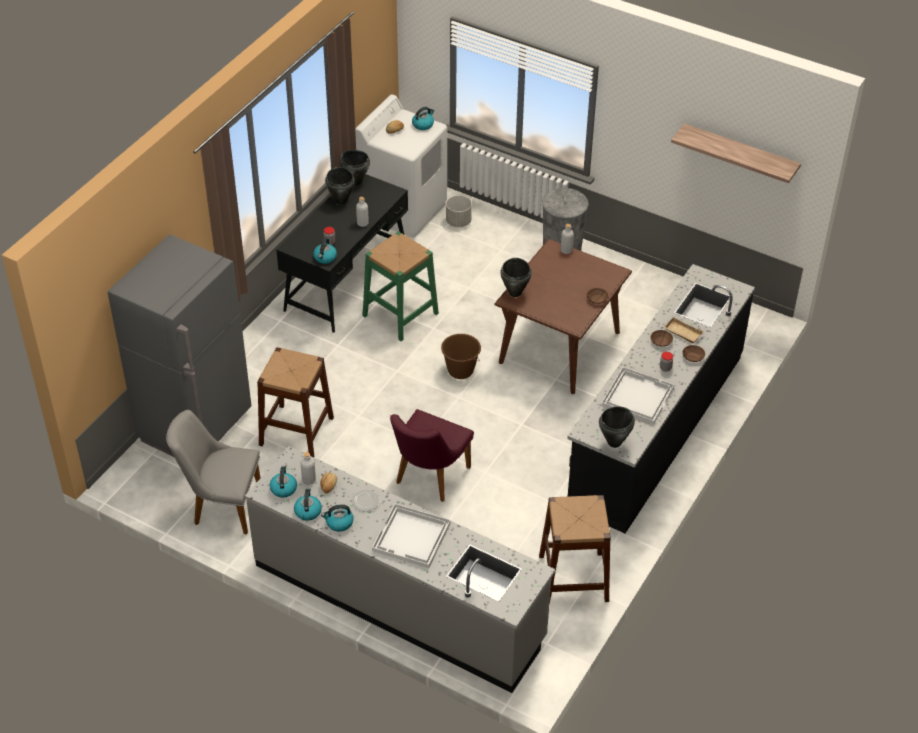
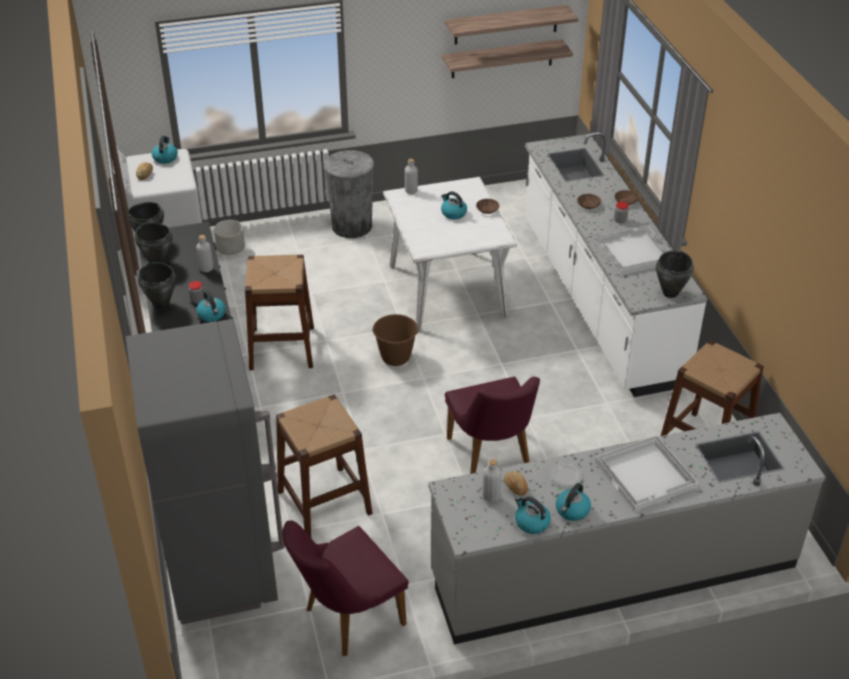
camera: 45 degrees left, 5 degrees down
(221, 506) = (346, 619): grey chair -> purple chair
(283, 488) = (480, 521): kettle -> kettle (453, 213)
(400, 314) = (282, 348): green stool -> brown stool
(515, 292) = (418, 243): black cooking pot -> black cooking pot (161, 304)
(559, 347) = (446, 290): brown dining table -> white dining table
(655, 429) = (598, 300): black counter -> white counter
(682, 333) = (592, 191): beige tray -> none
(733, 181) = (502, 59): none -> shelf

